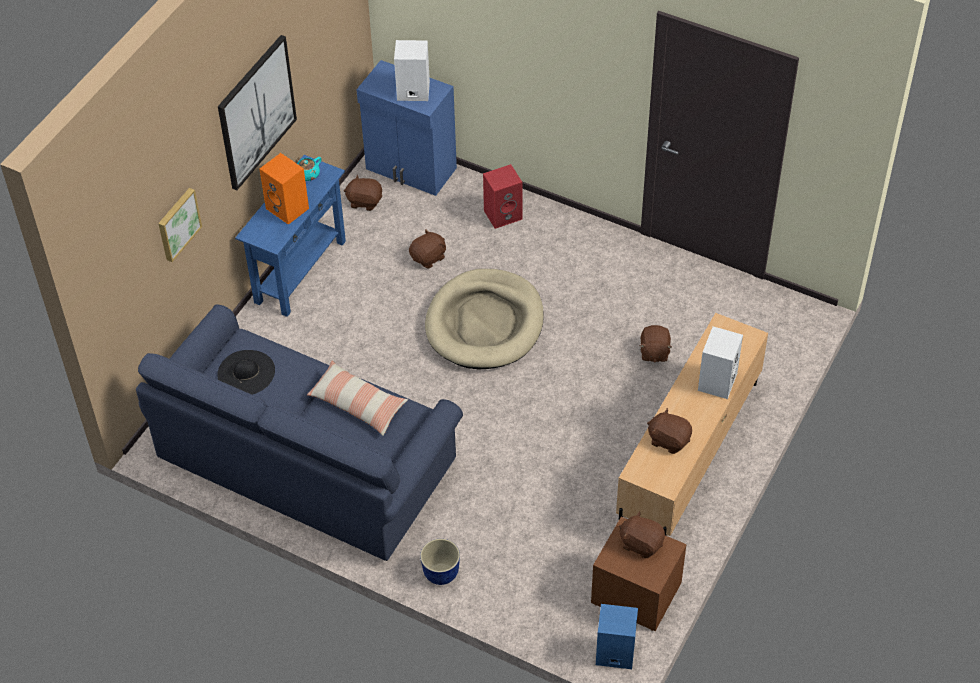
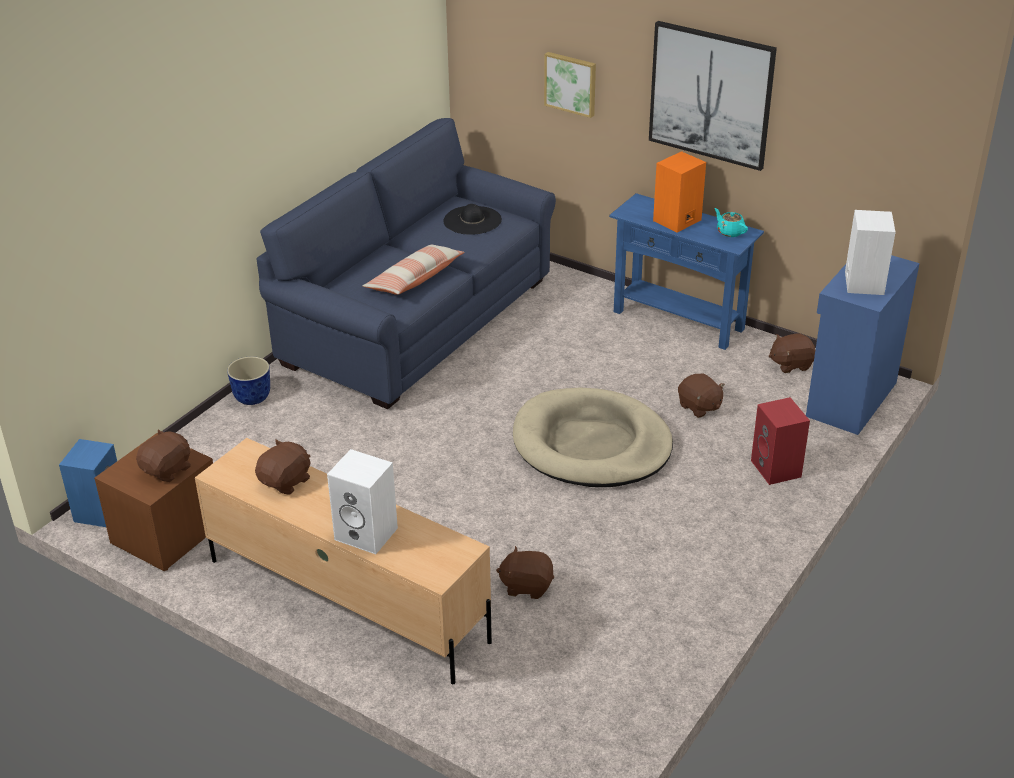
camera: 95 degrees right, 15 degrees down
(364, 201) = (790, 364): brown plush toy -> brown plush toy turned 120 degrees counterclockwise

